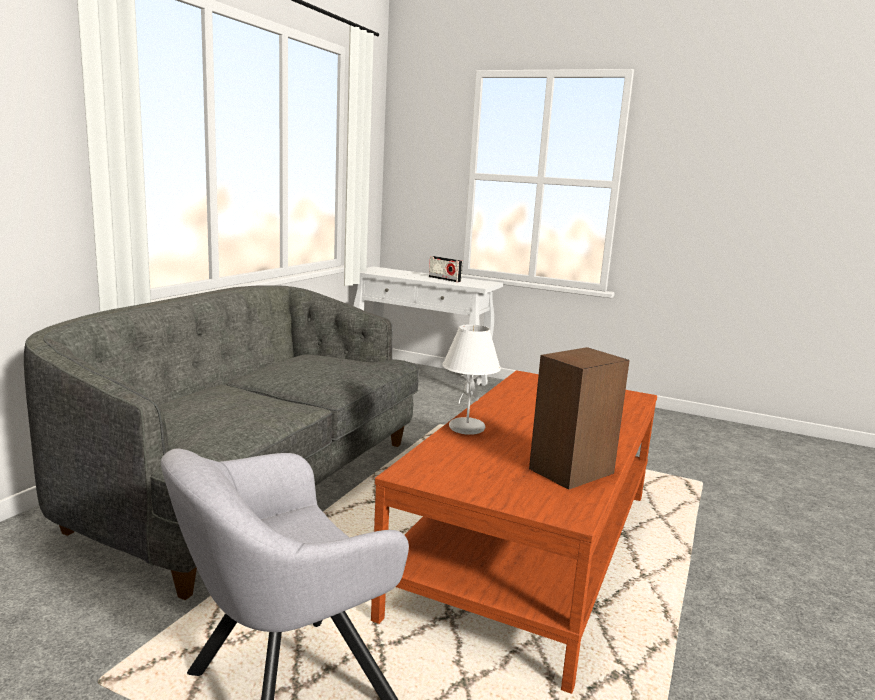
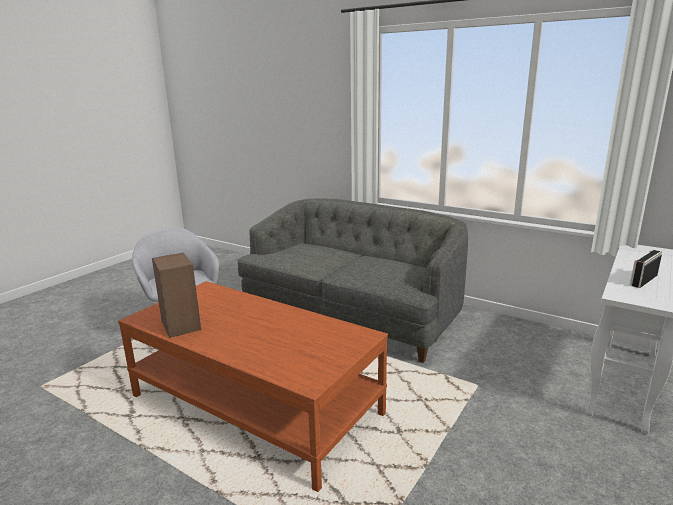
camera: 100 degrees right, 5 degrees up
(466, 428) = (254, 302): white table lamp -> none

